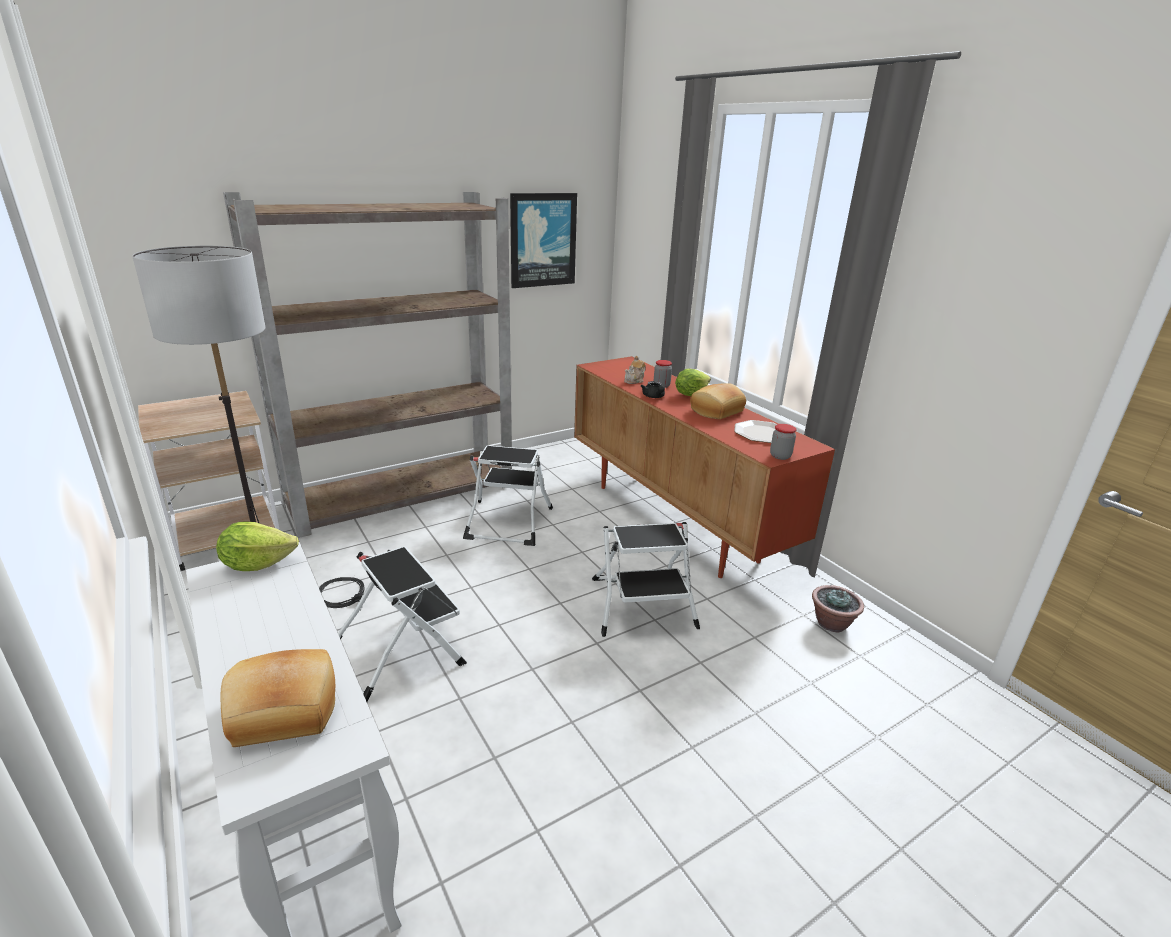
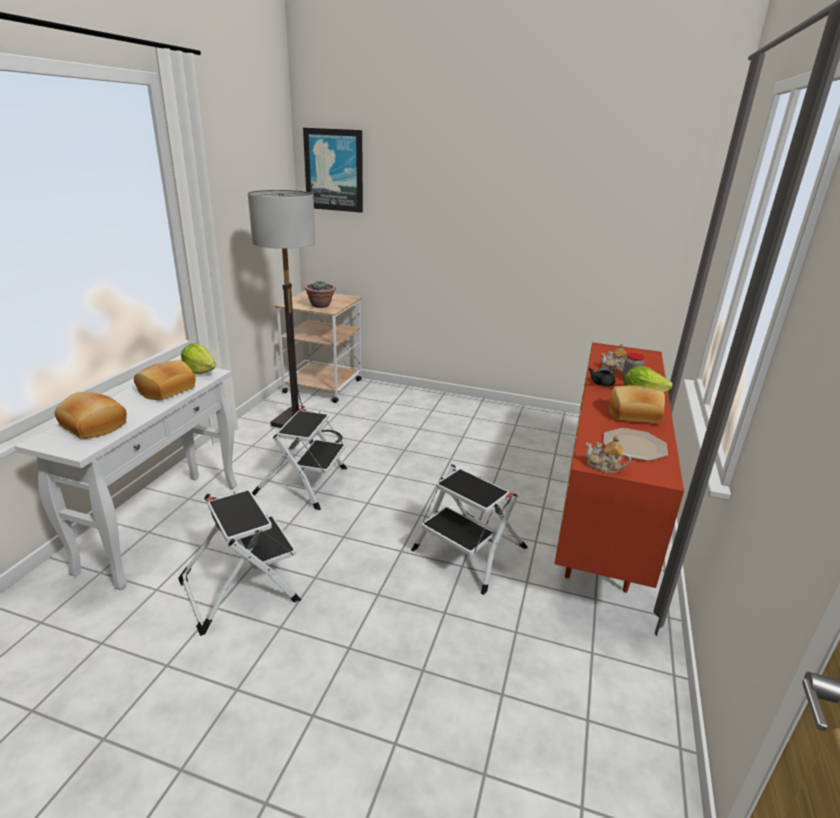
camera: 50 degrees right, 0 degrees up
(268, 609) = (166, 390): none -> bread
(402, 494) = (437, 404): brown bookcase -> none
(508, 520) = (473, 450): step ladder -> step ladder (240, 586)
(542, 240) = (619, 224): picture -> picture (334, 170)
(780, 456) = (604, 467): jar -> teapot
(831, 623) = (607, 679): potted plant -> potted plant (321, 305)

